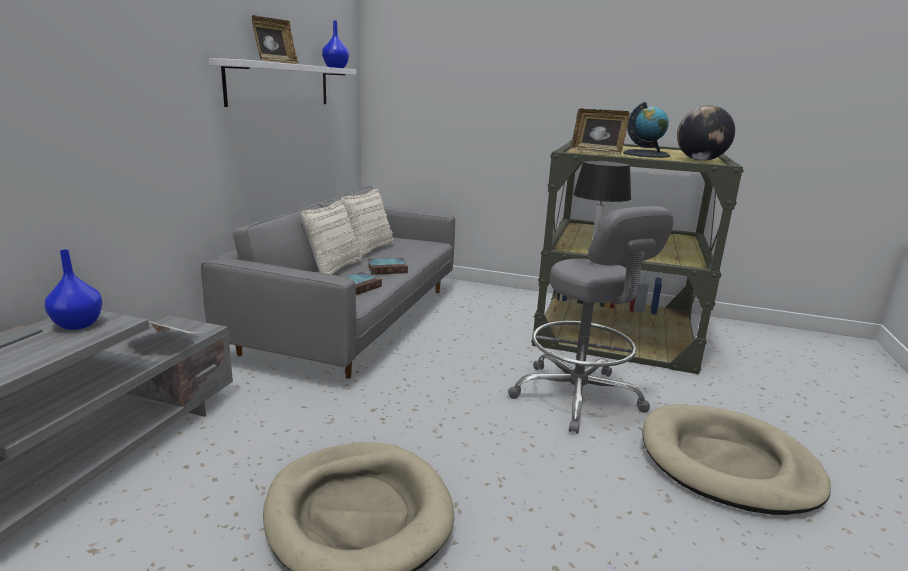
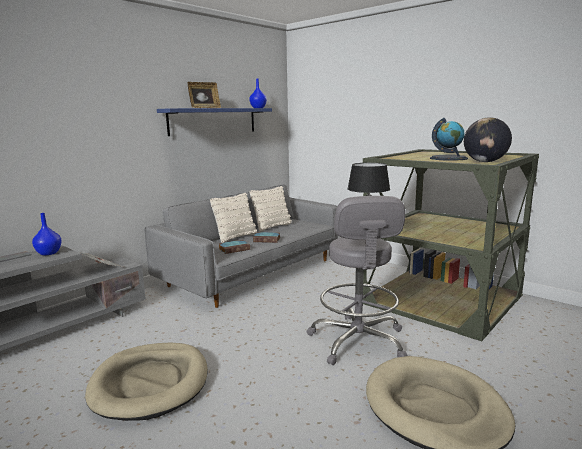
camera: 25 degrees right, 5 degrees down
(280, 84) = (213, 121): white shelf -> blue shelf
(597, 152) = (404, 157): picture frame -> none

